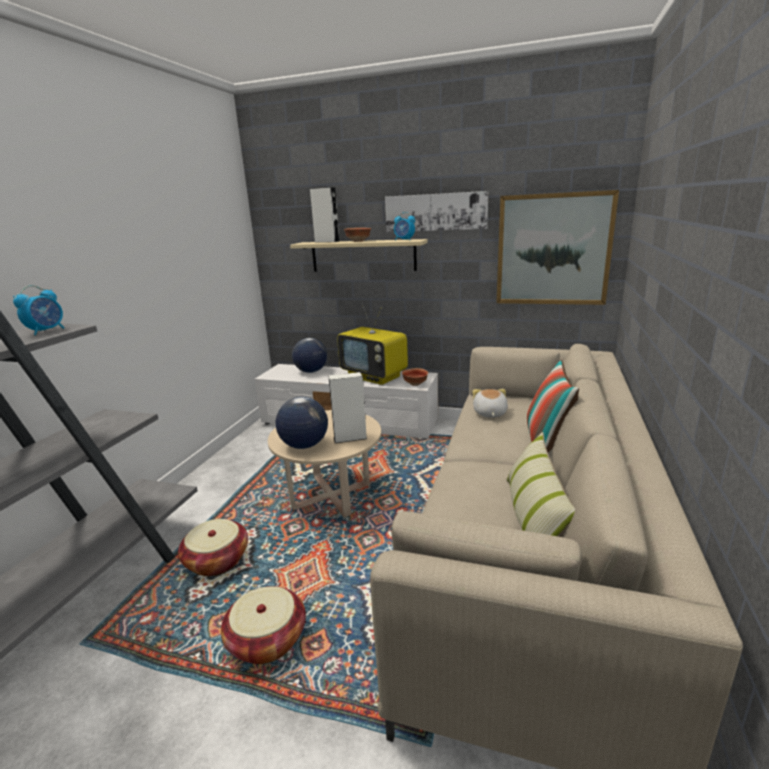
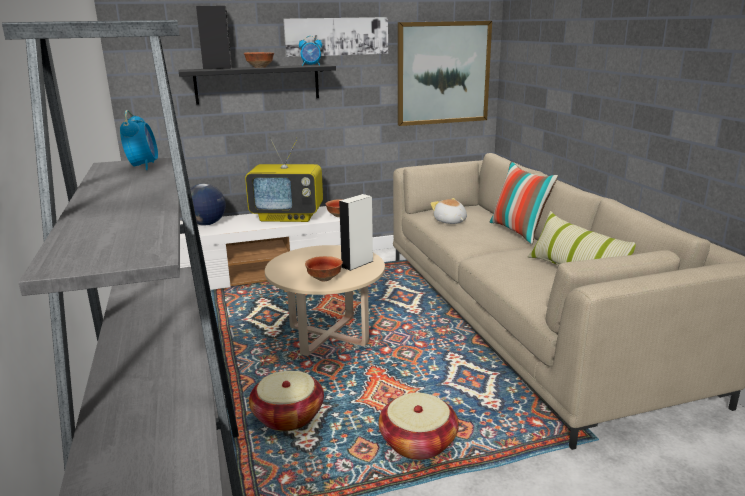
camera: 35 degrees left, 0 degrees up
(304, 445) = (324, 278): globe -> bowl
(327, 242) = (217, 68): white speaker -> black speaker
(363, 256) = (257, 84): beige shelf -> black shelf

